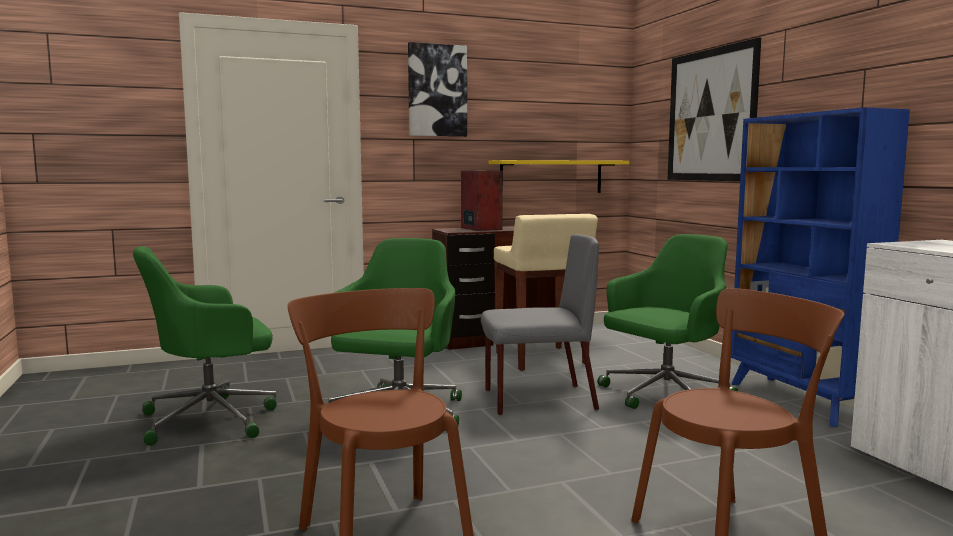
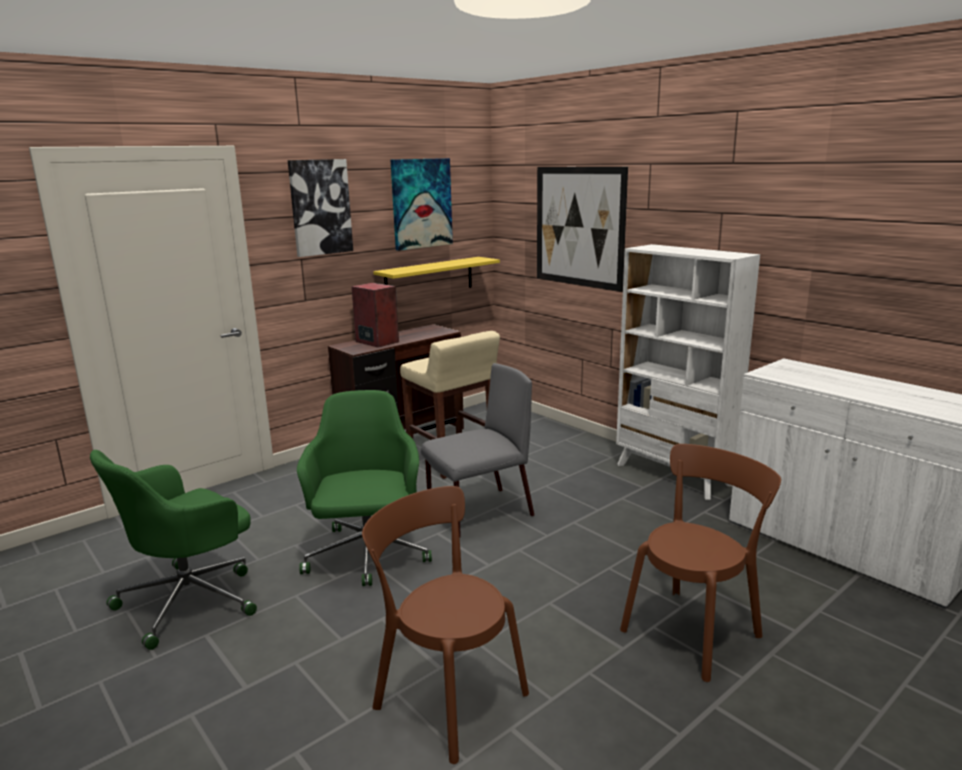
camera: 20 degrees left, 10 degrees up
(547, 98) = (421, 203): none -> picture
(664, 396) = (575, 489): green office chair -> none
(799, 400) = (673, 475): blue bookcase -> white bookcase

